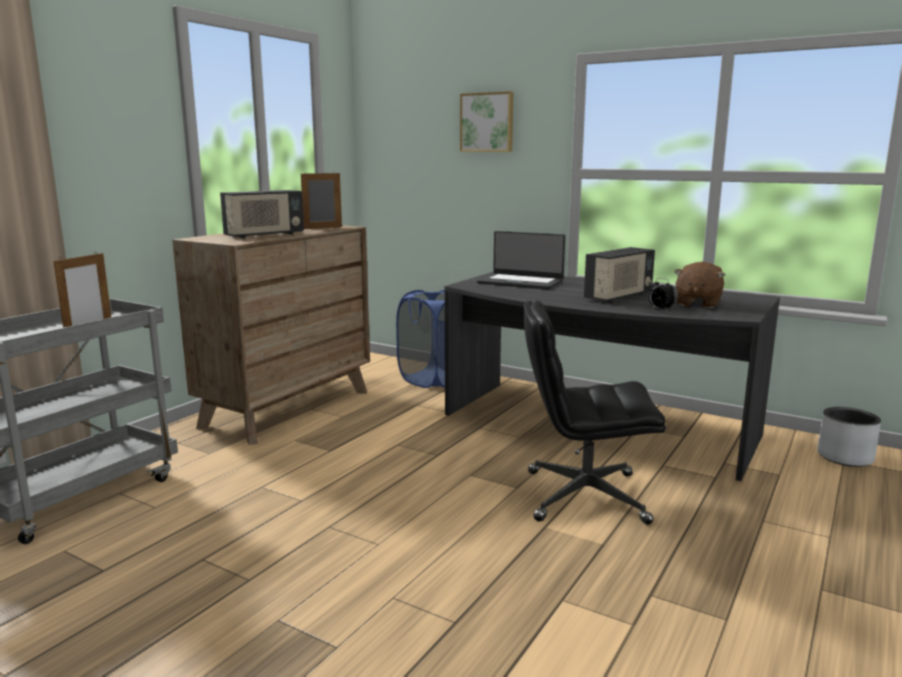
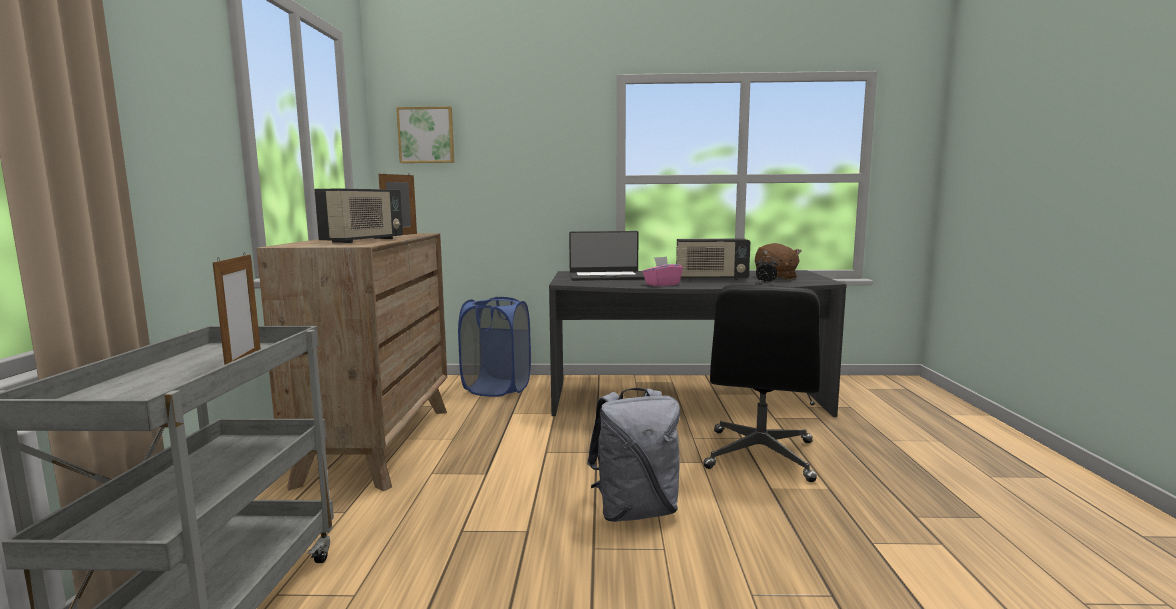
camera: 30 degrees left, 5 degrees down
(398, 510) = (635, 511): none -> grey backpack
(487, 122) = (529, 133): picture -> picture (426, 135)
(545, 298) = (662, 284): none -> pink tissue box
(583, 497) = (760, 456): black office chair -> black office chair turned 45 degrees counterclockwise
(618, 297) = (711, 279): radio -> radio turned 75 degrees clockwise
(845, 457) = (866, 387): grey planter -> none

